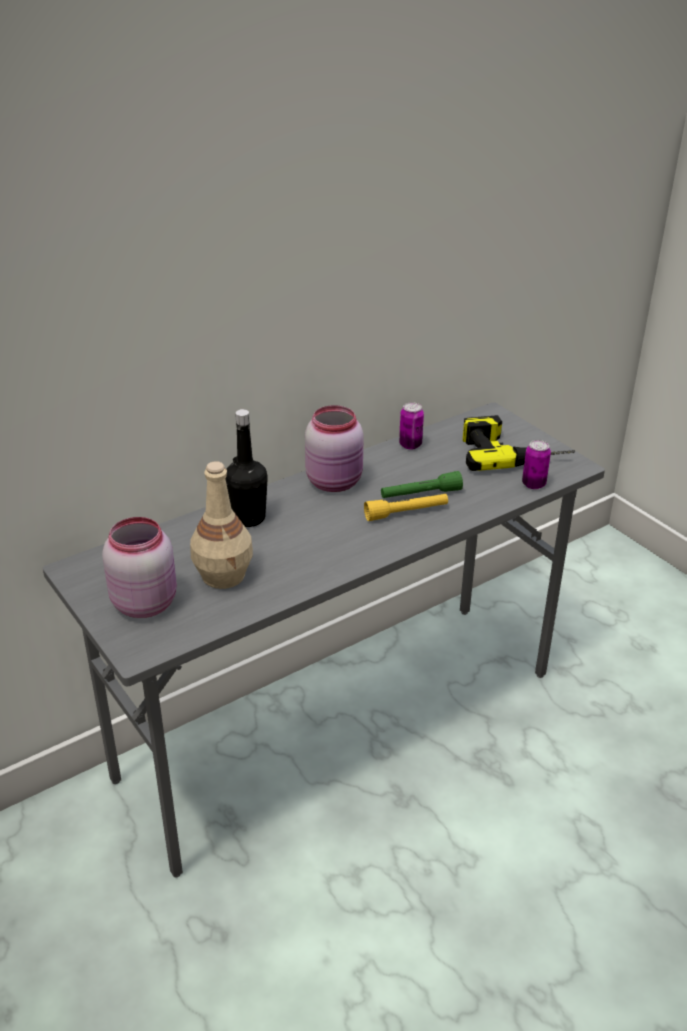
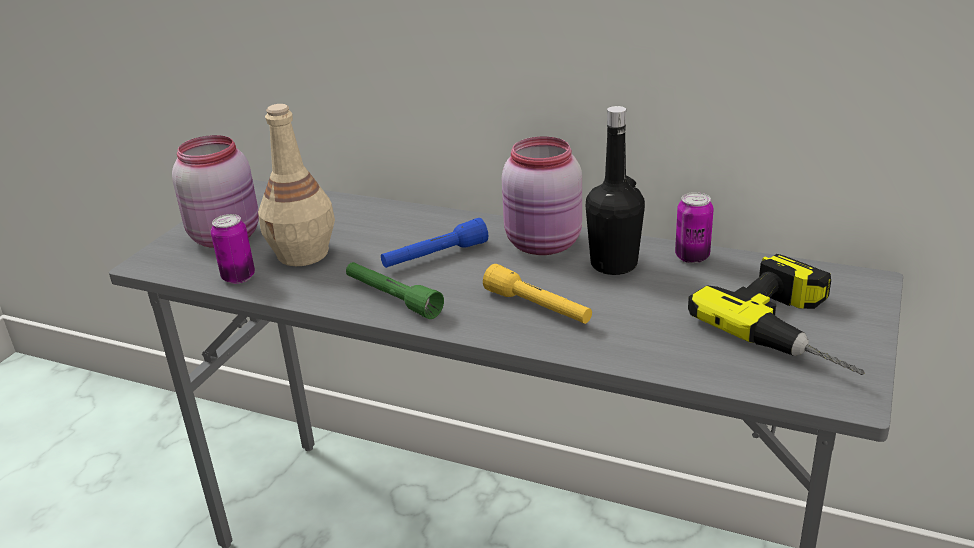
camera: 60 degrees right, 5 degrees down
(248, 518) = (416, 228): black bottle -> black bottle (614, 264)
(298, 525) = (435, 256): none -> blue flashlight
(420, 494) = (591, 302): green flashlight -> green flashlight (392, 298)
(533, 484) = (739, 376): can -> can (238, 277)

